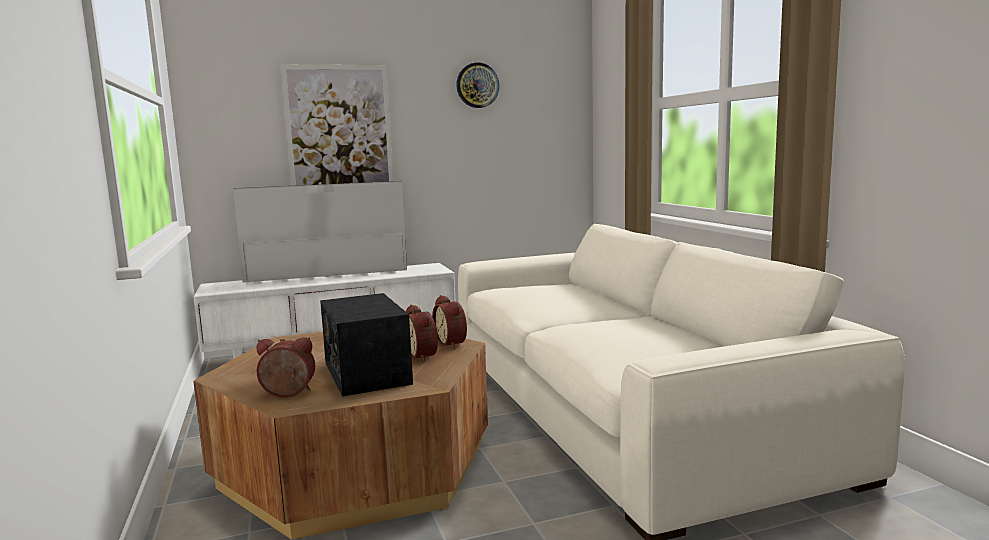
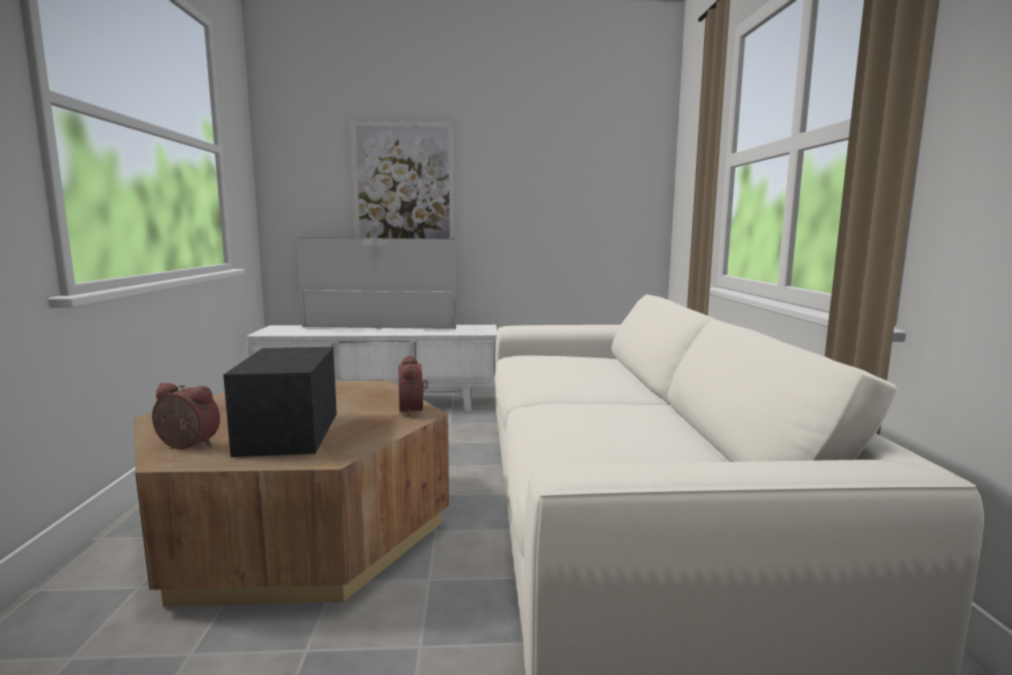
camera: 15 degrees right, 0 degrees up
(423, 356) = (368, 420): alarm clock -> none
(477, 85) = (547, 145): wall clock -> none

